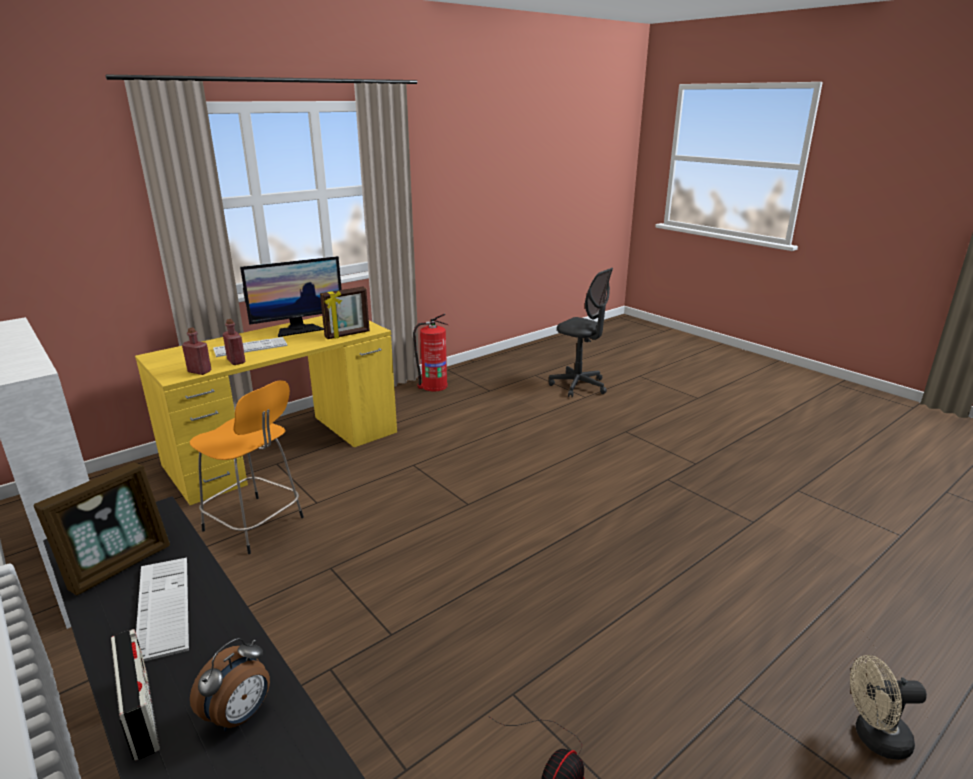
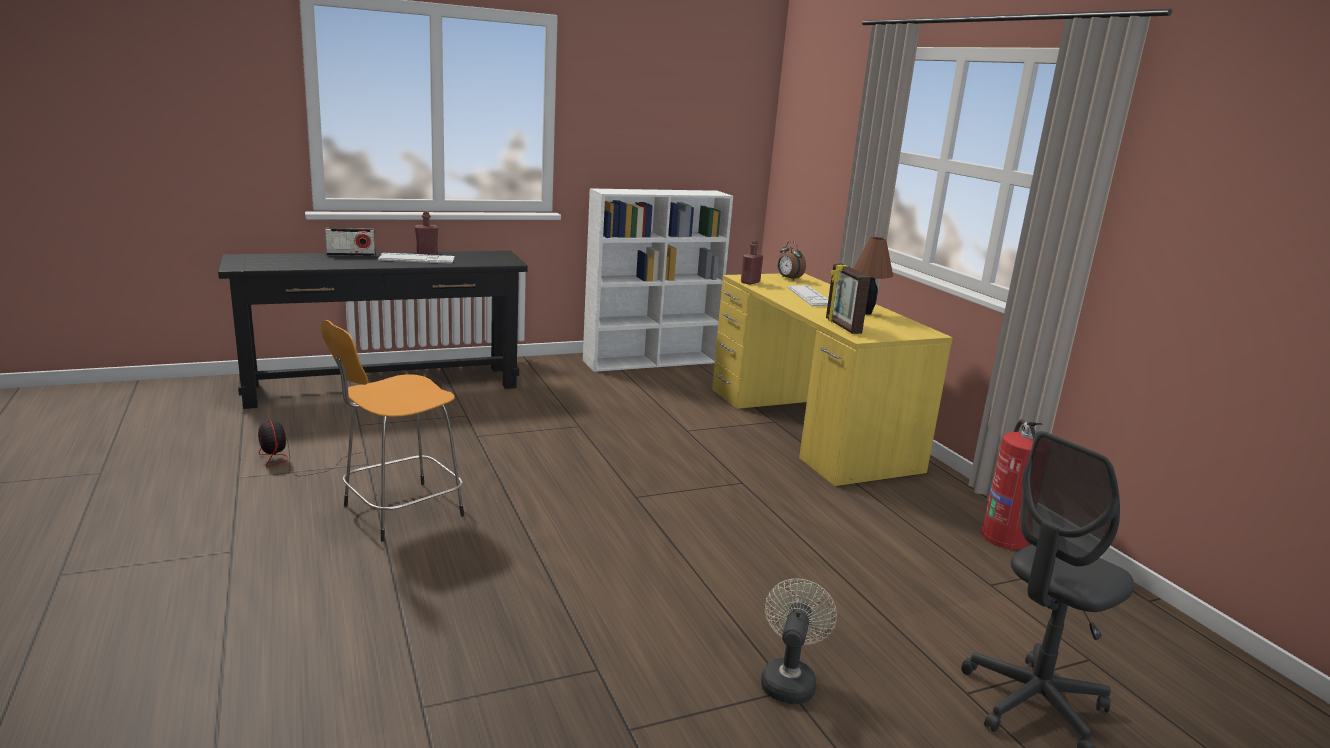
camera: 105 degrees right, 5 degrees down
(118, 565) = (465, 256): picture frame -> none
(236, 361) = (771, 291): red bottle -> red bottle (427, 254)
(240, 715) = (323, 262): alarm clock -> alarm clock (788, 278)
(256, 525) = (664, 407): orange stool -> orange stool (399, 512)
(298, 330) = (867, 313): monitor -> brown table lamp
(874, 738) = (96, 601): beige fan -> beige fan (789, 680)

